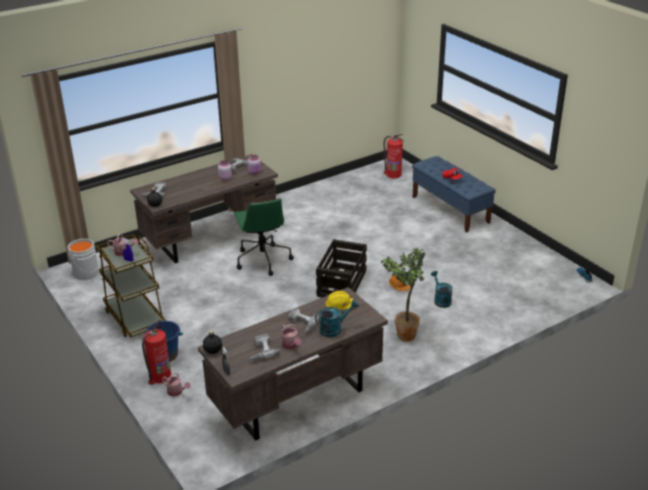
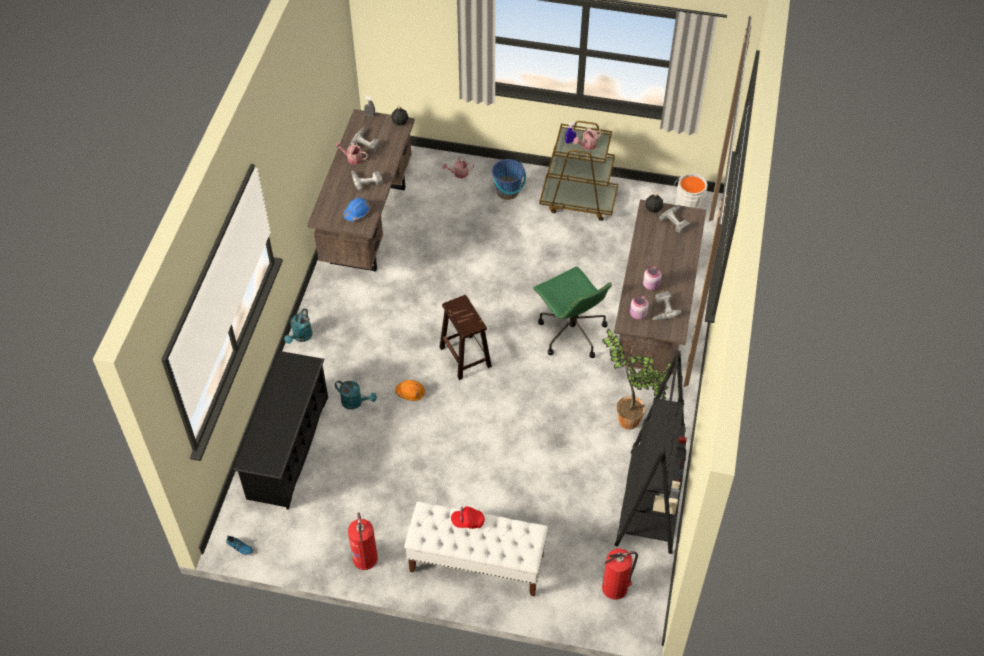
camera: 135 degrees right, 20 degrees up
(159, 376) = (487, 175): fire extinguisher -> fire extinguisher (365, 557)
(262, 259) = (571, 332): green office chair -> green office chair turned 150 degrees counterclockwise
(333, 187) = (650, 501): none -> black bookcase
(334, 329) = (337, 190): turquoise watering can -> turquoise watering can (301, 337)
(339, 306) = (357, 212): yellow hard hat -> blue hard hat
(341, 284) = (464, 356): crate -> brown stool
(404, 334) = (350, 339): potted plant -> potted plant (632, 422)
(450, 210) = (476, 563): blue bench -> white bench
(510, 302) = (288, 447): none -> black shoe rack

